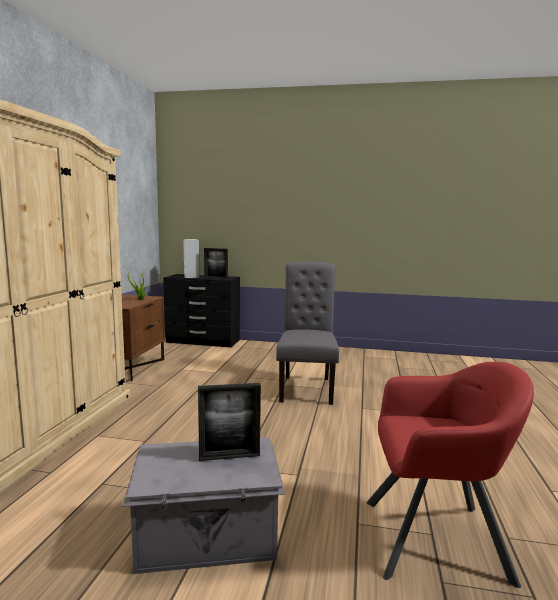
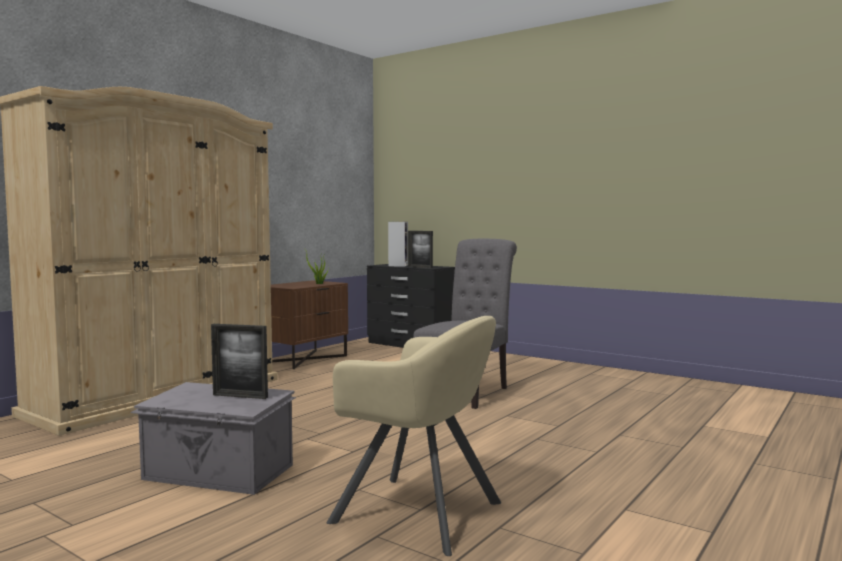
camera: 25 degrees right, 5 degrees down
(436, 540) = (418, 513): red armchair -> beige armchair

